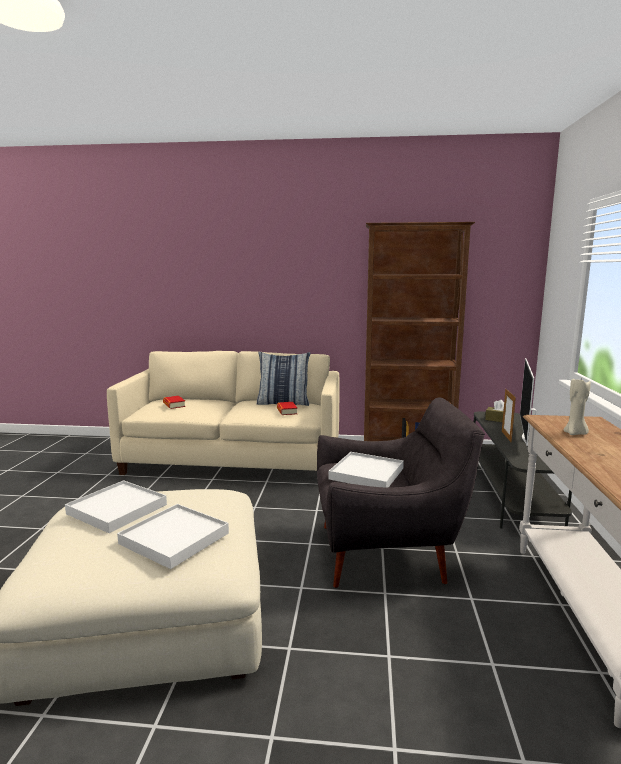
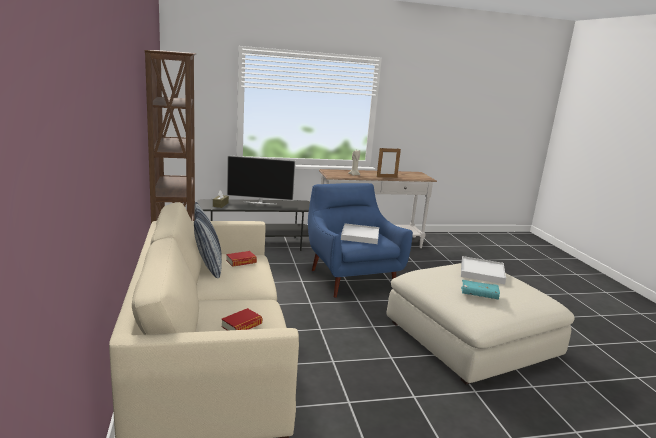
camera: 110 degrees left, 5 degrees up
(117, 509) = (479, 294): white tray -> turquoise book
(388, 553) = (350, 278): grey armchair -> blue armchair
(506, 436) = (259, 206): picture frame -> picture frame (386, 177)

